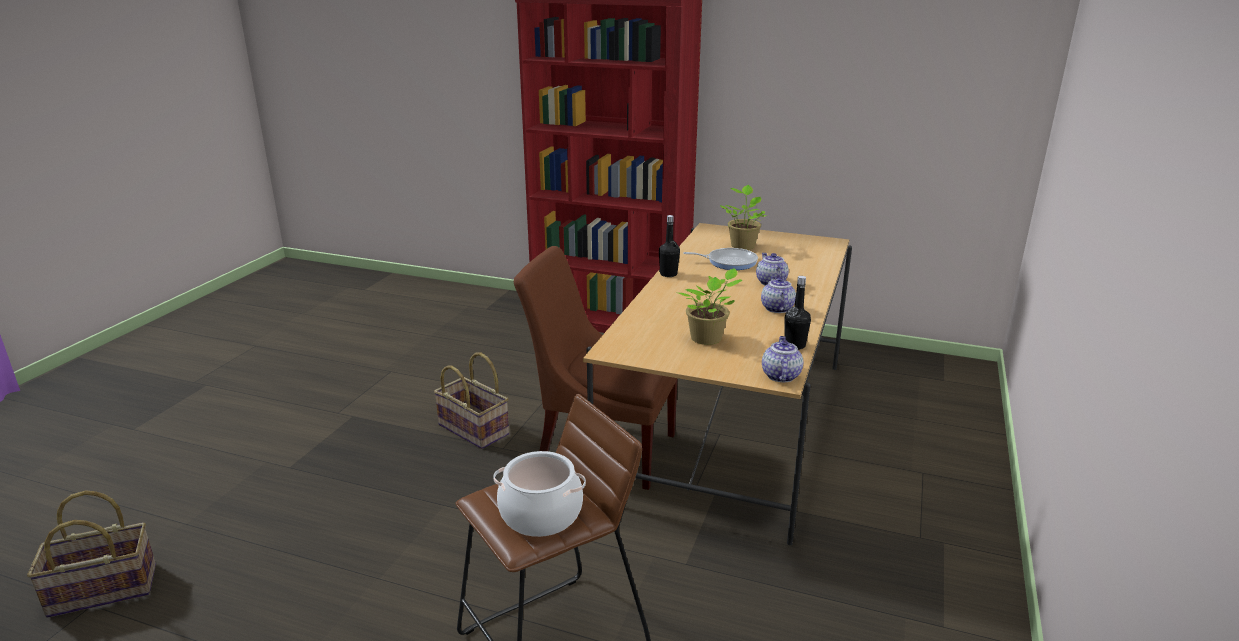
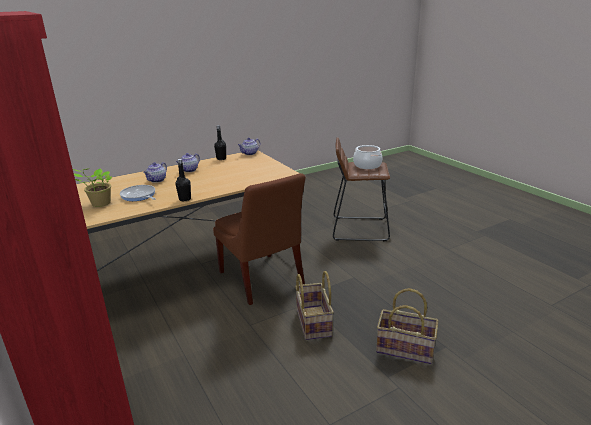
camera: 140 degrees left, 0 degrees up
(102, 591) = (549, 309): basket -> basket (405, 348)
(708, 339) = (244, 168): potted plant -> none

